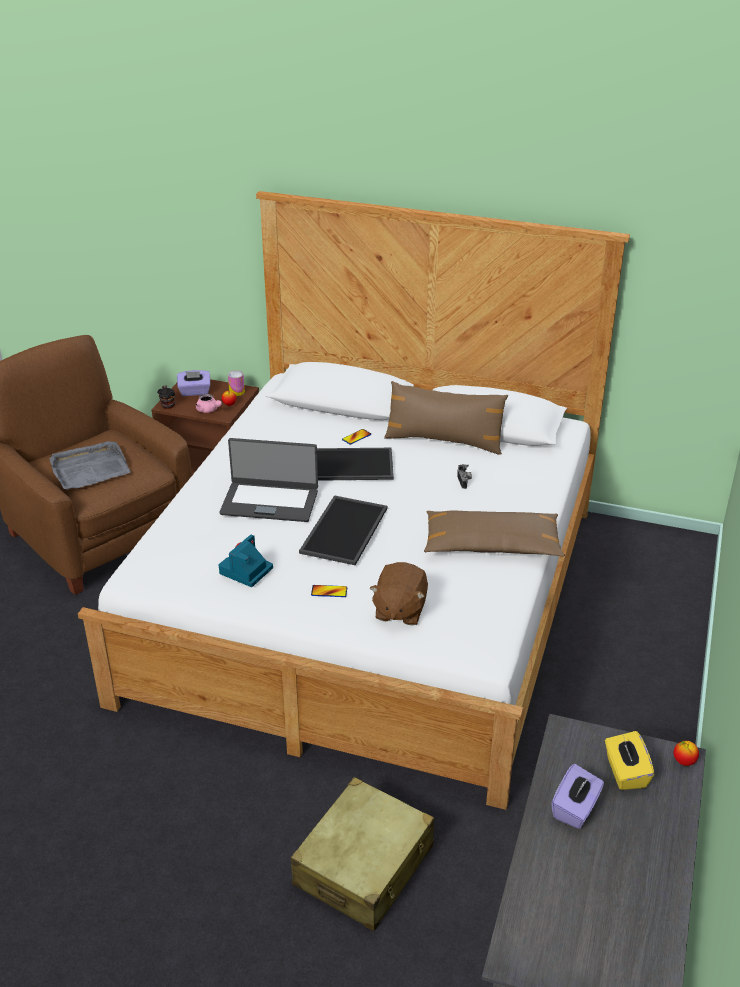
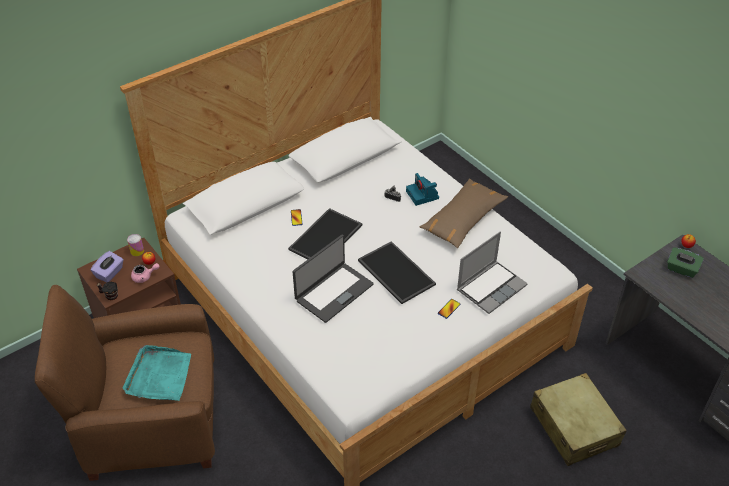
camera: 55 degrees left, 10 degrees up
(89, 469) = (159, 376): grey tray -> turquoise tray
(246, 571) = (399, 337): camera -> camera (423, 195)
(399, 610) = (491, 287): brown plush toy -> laptop
(444, 441) = (341, 183): brown pillow -> none
(575, 809) = (695, 300): purple tissue box -> none
(625, 772) = (681, 269): yellow tissue box -> green tissue box

